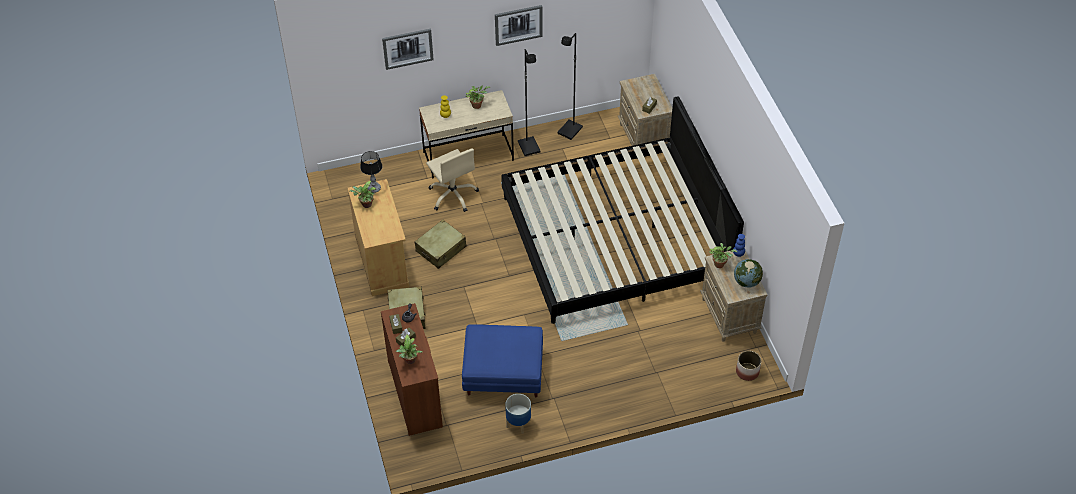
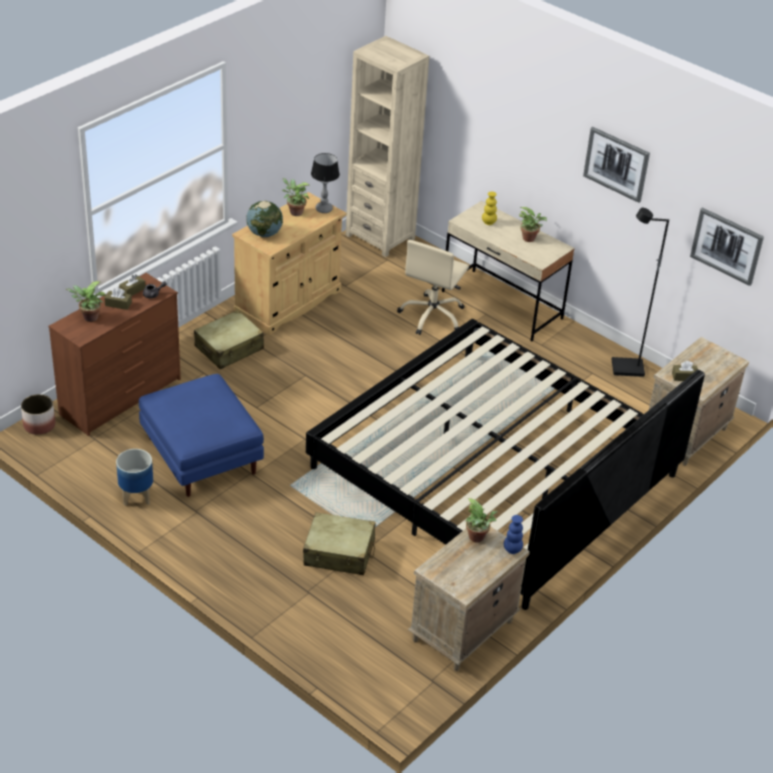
camera: 55 degrees right, 10 degrees down
(349, 181) = (380, 237): none -> beige bookcase
(407, 48) = (490, 107): picture -> picture (727, 246)
(441, 249) = (345, 337): beige suitcase -> beige suitcase (339, 553)
(529, 147) = (565, 346): black floor lamp -> none
(746, 282) = (469, 576): globe -> globe (264, 234)
(747, 372) = (381, 686): planter -> planter (39, 425)

